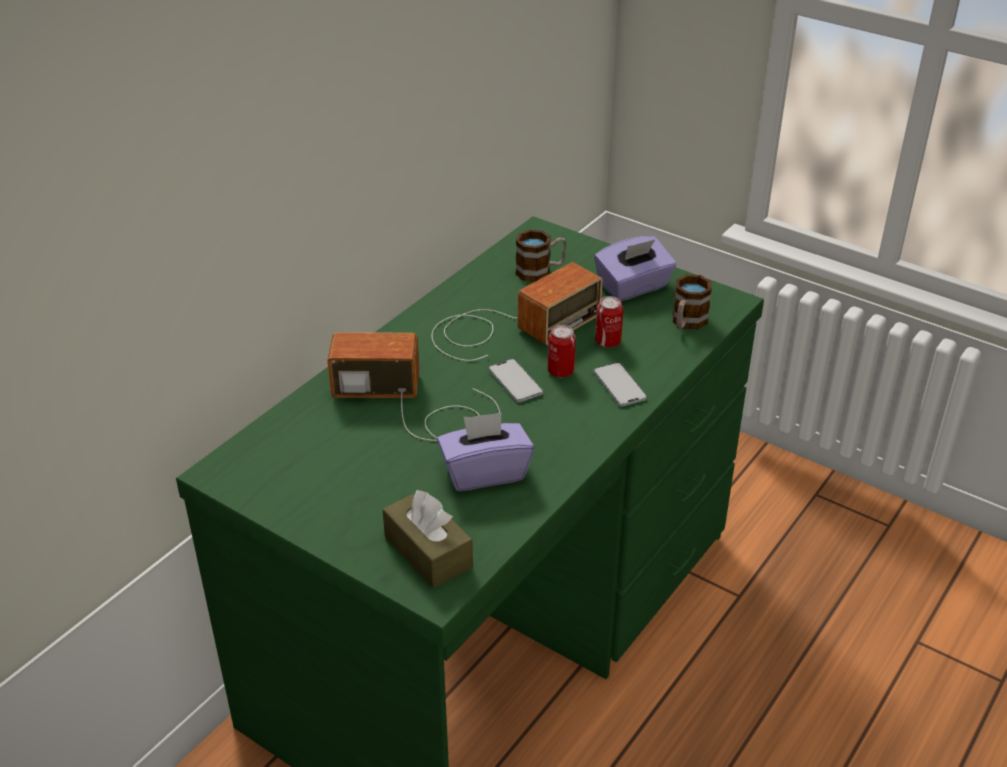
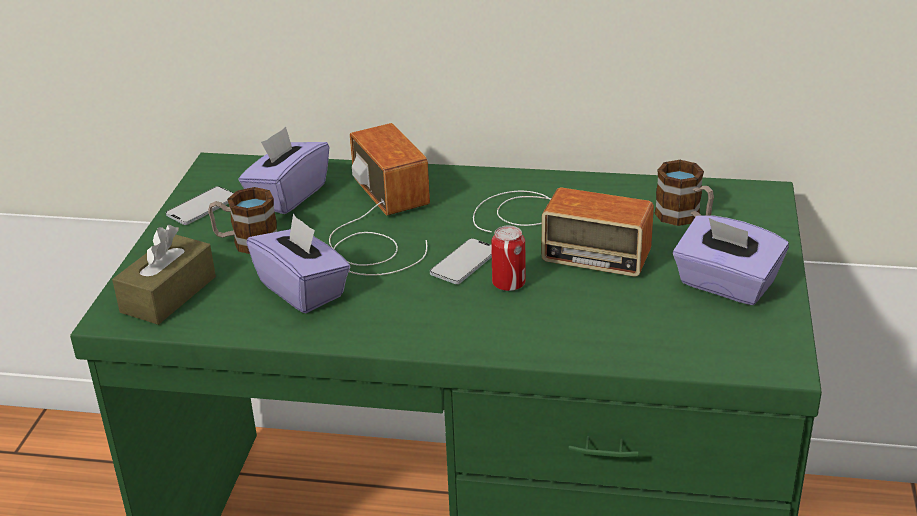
camera: 65 degrees right, 5 degrees down
(322, 443) = (288, 195): none -> purple tissue box
(607, 341) = (594, 298): can -> none
(619, 385) = (516, 329): phone -> phone (202, 207)
(686, 323) = (691, 343): mug -> mug (246, 242)

